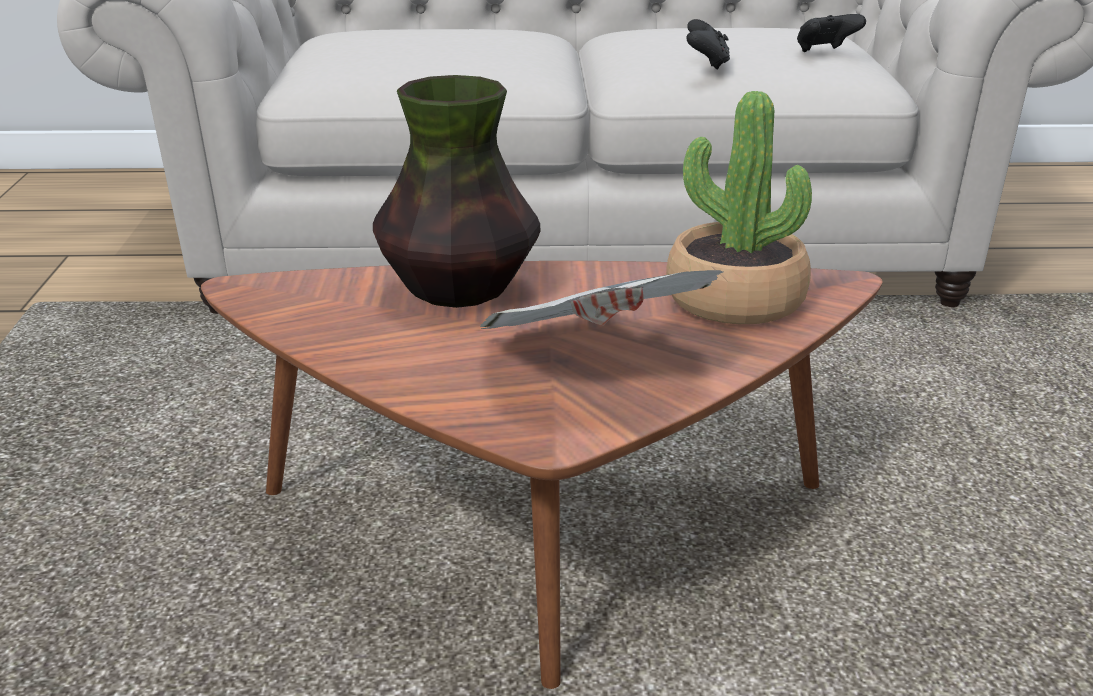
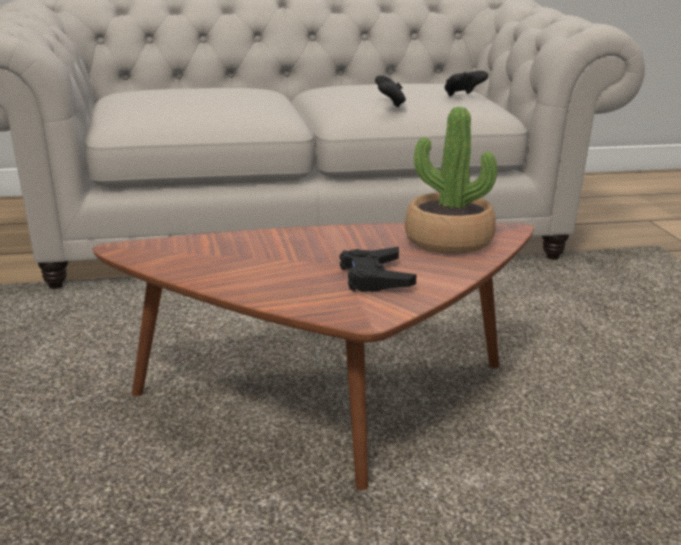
camera: 10 degrees left, 5 degrees down
(459, 293) = (270, 245): vase -> none
(594, 362) = (375, 278): newspaper -> black game controller

